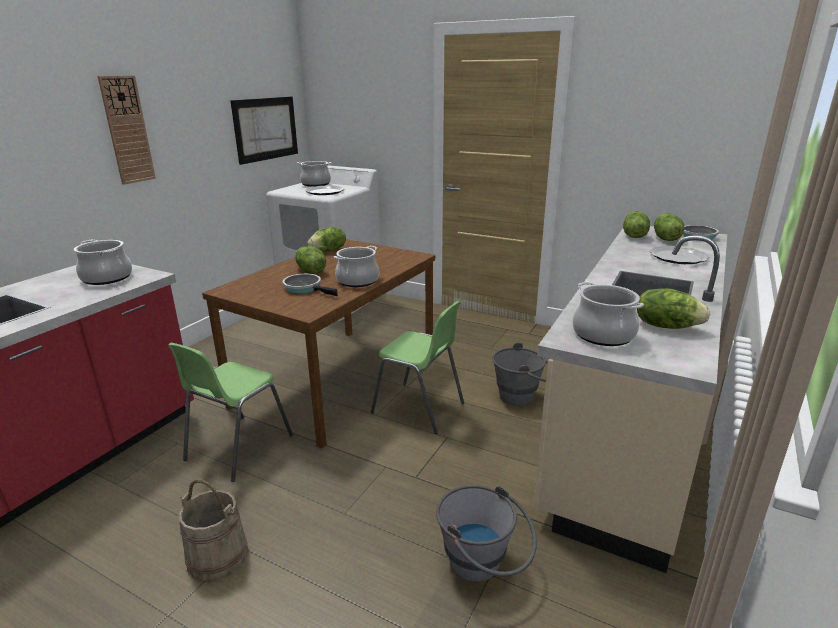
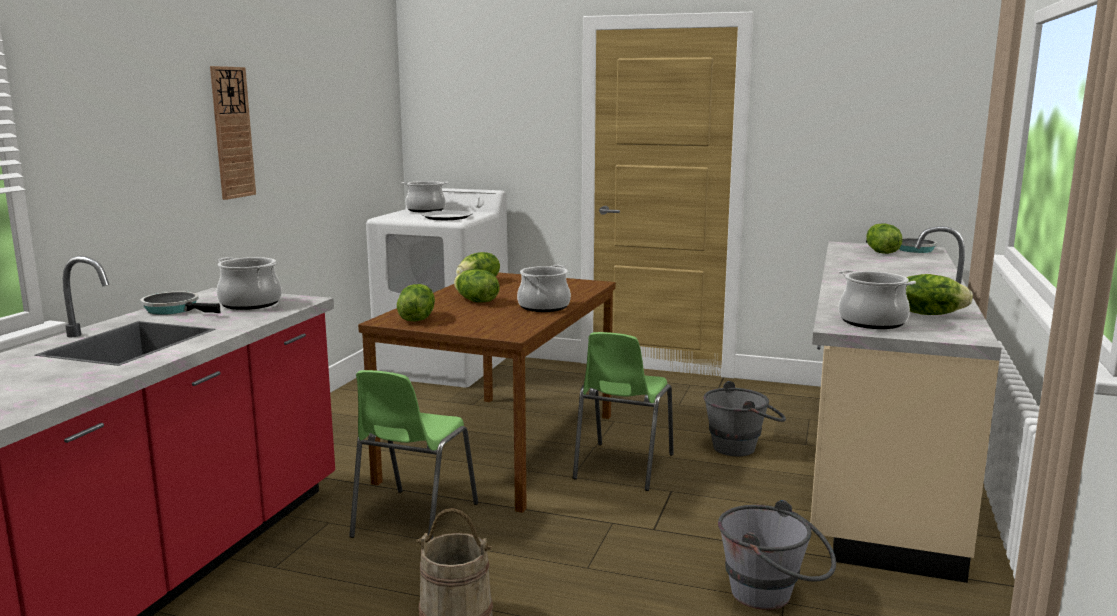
camera: 10 degrees left, 10 degrees down
(266, 129) = (364, 140): picture -> none
(305, 288) = (486, 315): frying pan -> frying pan (175, 309)
(419, 408) = (622, 467): green chair -> green chair turned 90 degrees clockwise
(633, 236) = (845, 251): lettuce -> lettuce (416, 319)
(677, 257) = (905, 266): plate -> none

